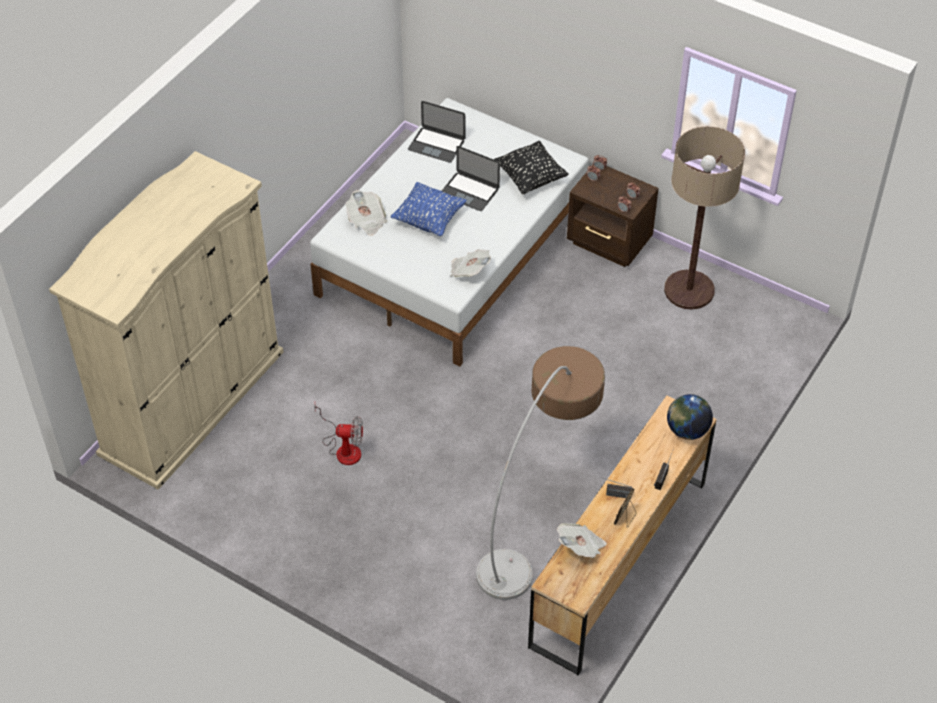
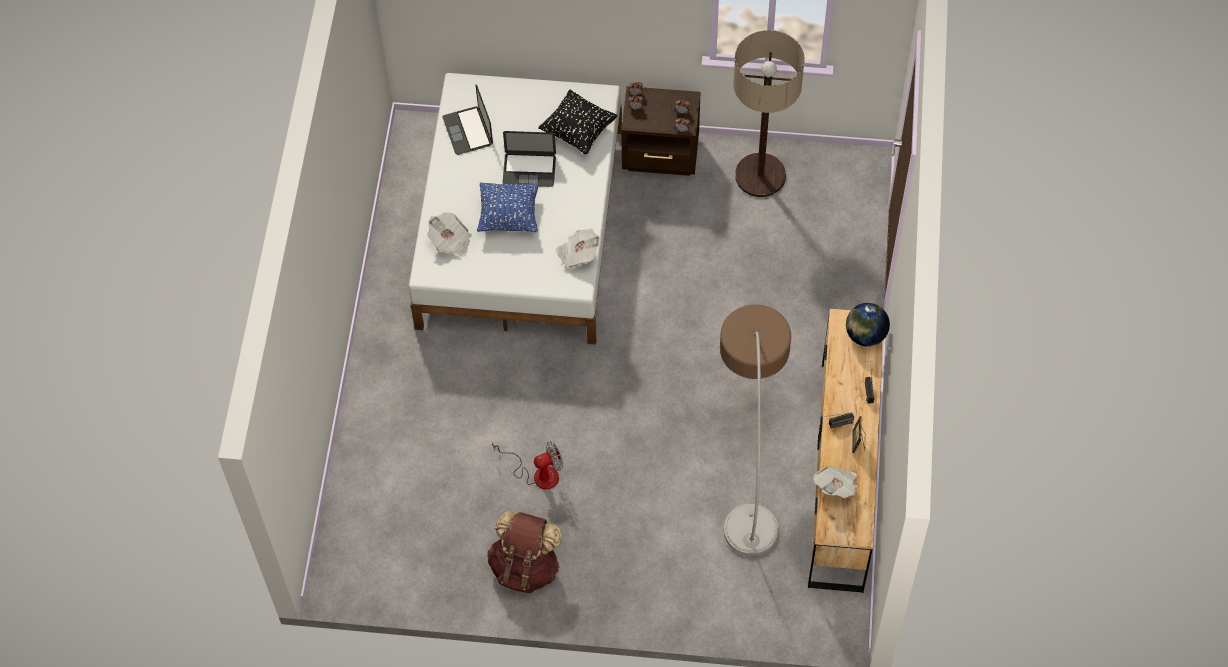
camera: 25 degrees left, 10 degrees up
(192, 402) = (367, 491): beige wardrobe -> none
(284, 519) = (525, 567): none -> brown backpack
(436, 145) = (468, 130): laptop -> laptop turned 75 degrees clockwise

